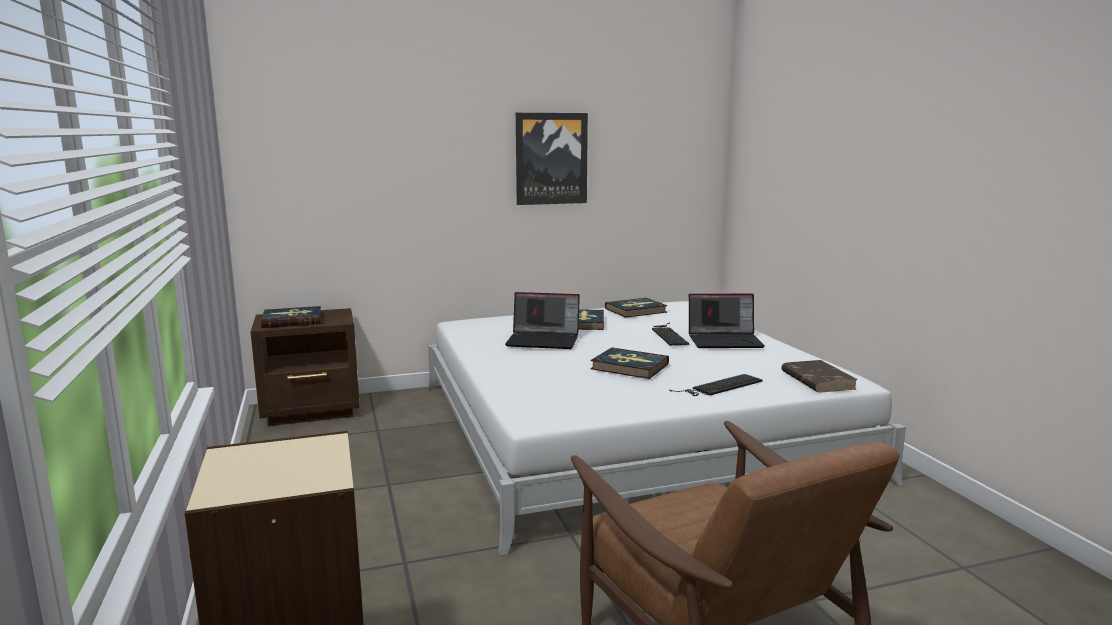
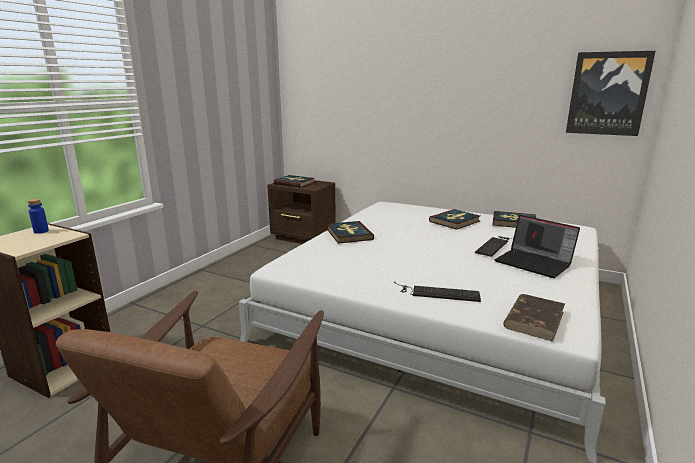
camera: 45 degrees right, 5 degrees up
(249, 456) = (41, 231): none -> blue bottle
(544, 340) = (400, 226): laptop -> none
(551, 158) = (474, 91): picture -> picture (607, 94)
(629, 366) = (408, 257): book -> book (349, 234)

